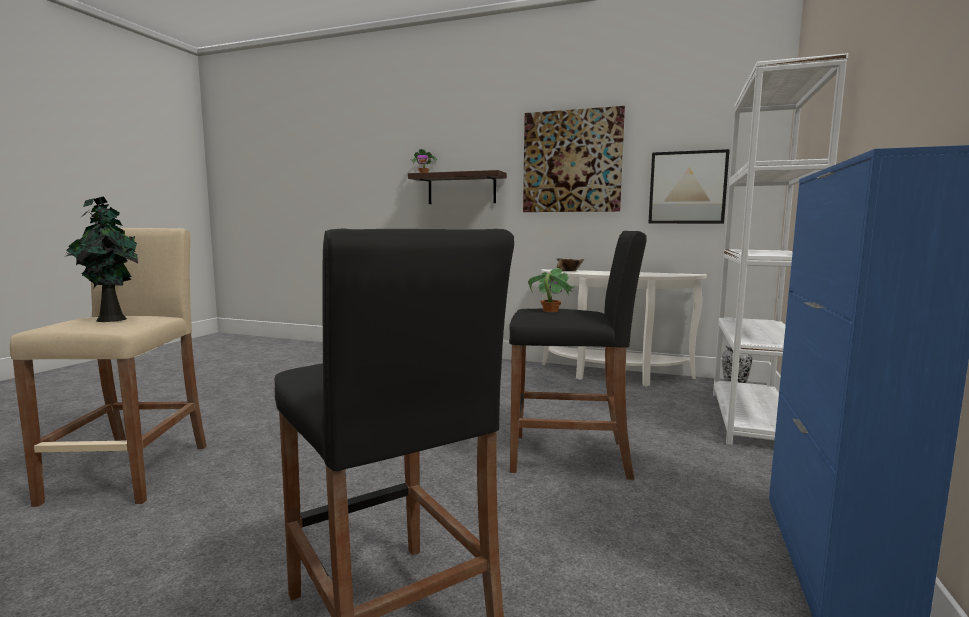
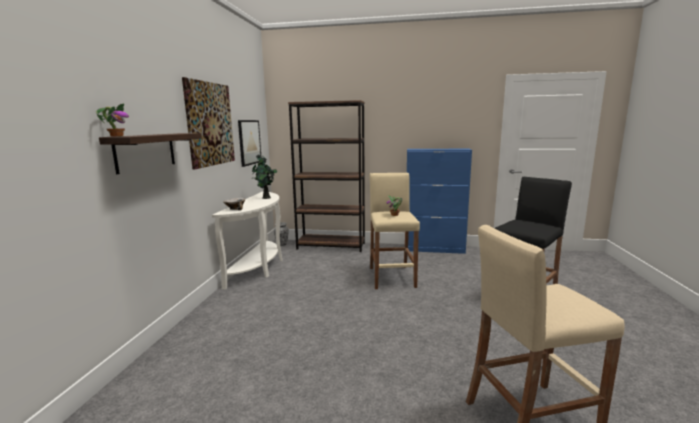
camera: 100 degrees left, 5 degrees up
(110, 319) = (552, 296): potted plant -> potted plant (265, 198)
(570, 456) = (392, 277): black stool -> beige stool
(752, 420) = (331, 246): white bookcase -> brown bookcase

